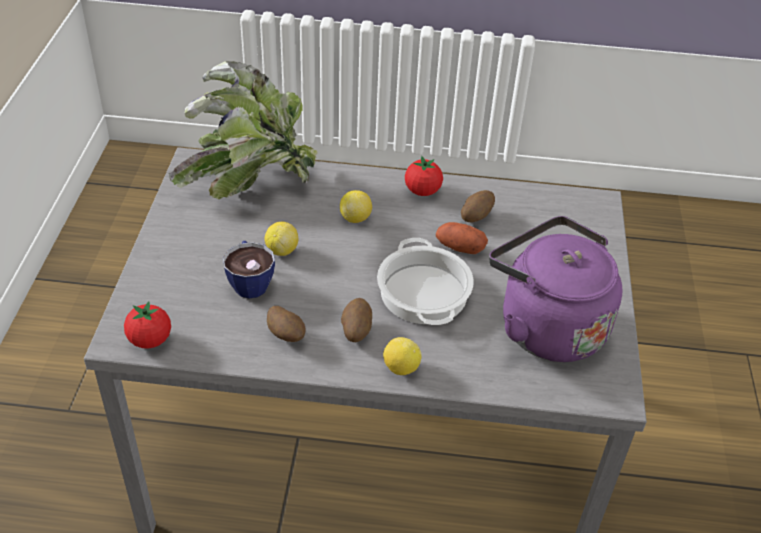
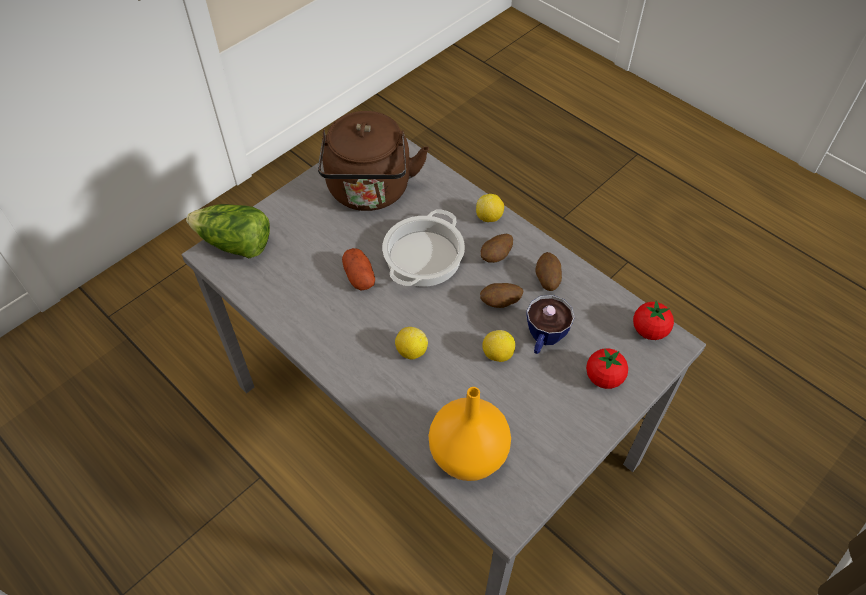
camera: 140 degrees left, 10 degrees up
(249, 181) = (469, 454): potted plant -> orange vase
(422, 191) = (329, 346): tomato -> tomato (603, 377)
(475, 216) = (317, 296): potato -> potato (500, 303)
(546, 326) = (370, 192): purple kettle -> brown kettle
(592, 217) = (235, 244): none -> lettuce

